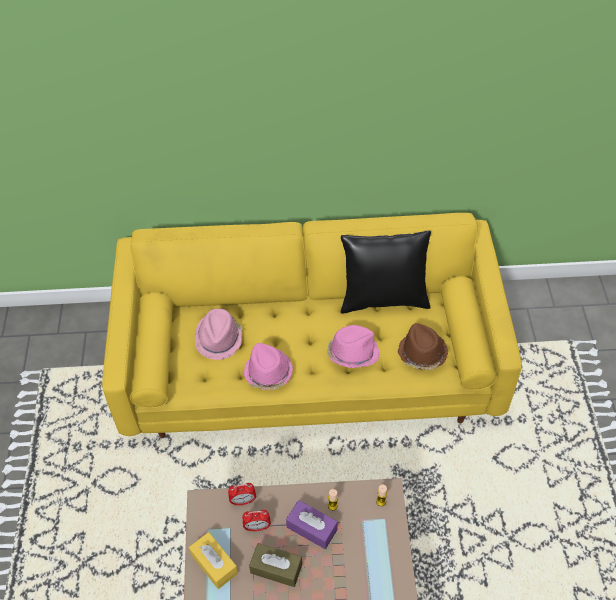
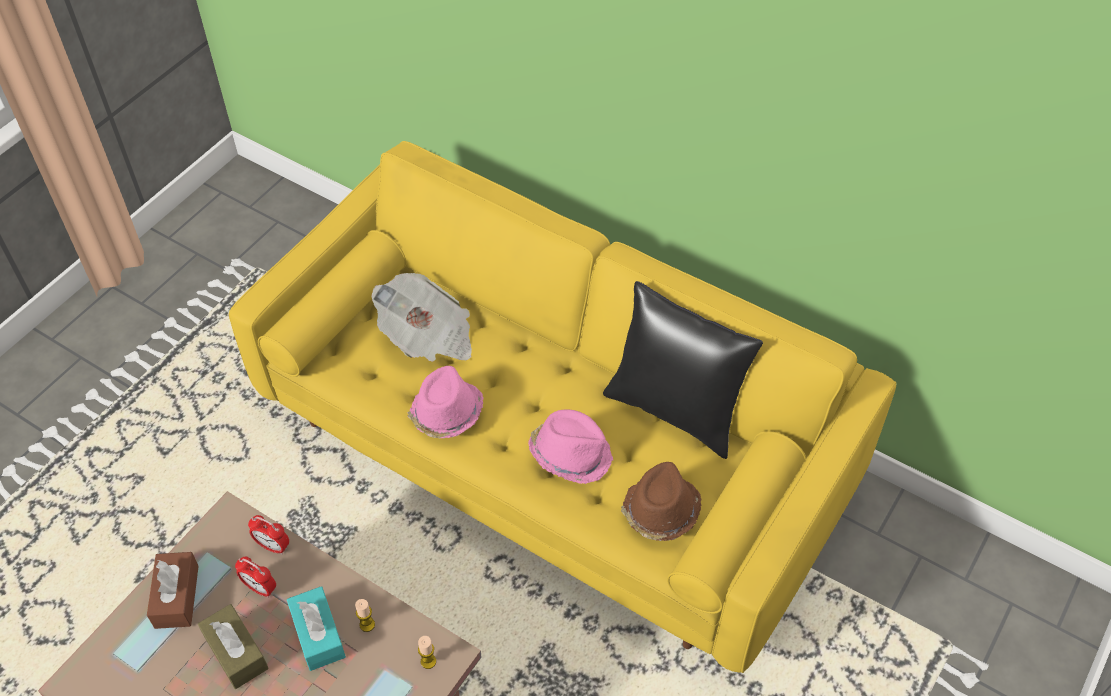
camera: 35 degrees right, 0 degrees up
(214, 564) = (176, 596): yellow tissue box -> brown tissue box
(219, 338) = (428, 337): pink hat -> newspaper
(312, 528) = (318, 634): purple tissue box -> turquoise tissue box

